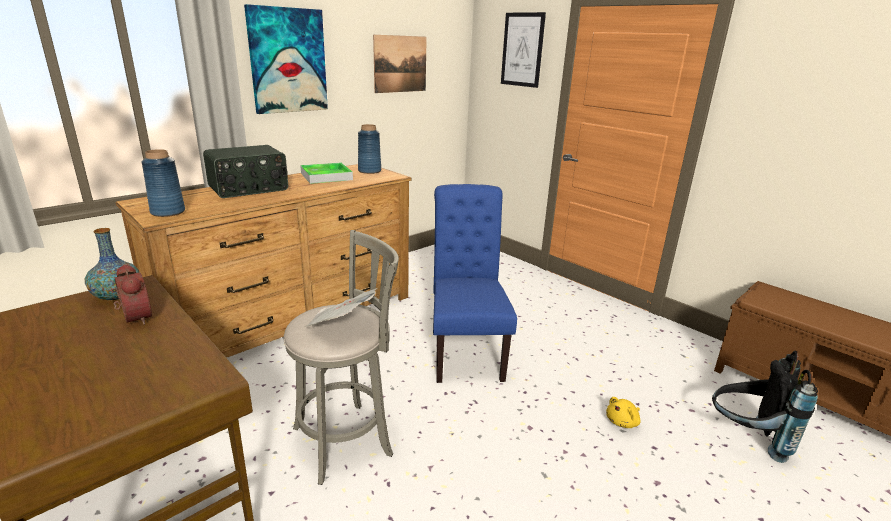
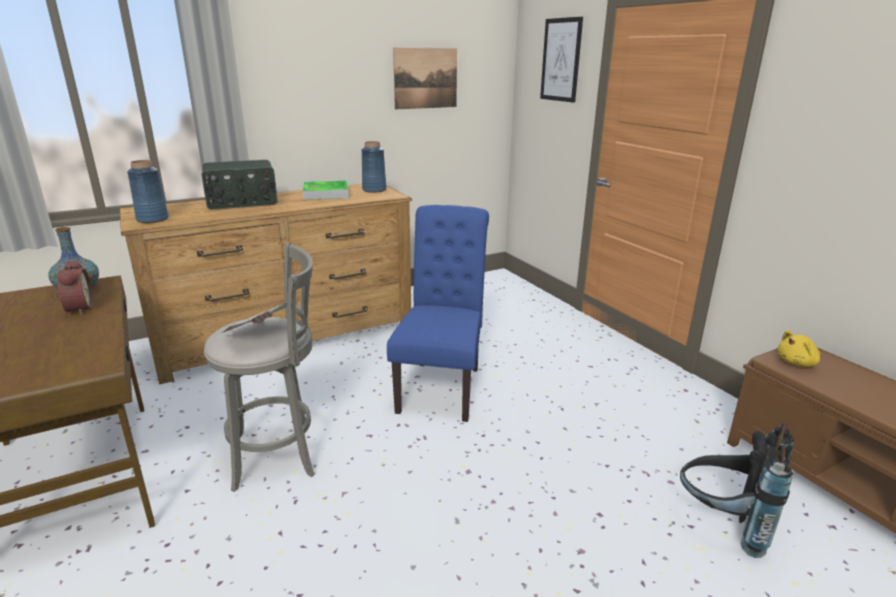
camera: 15 degrees right, 0 degrees up
(288, 61) = (297, 76): picture -> none
(623, 422) = (577, 482): yellow plush toy -> yellow plush toy (797, 363)

